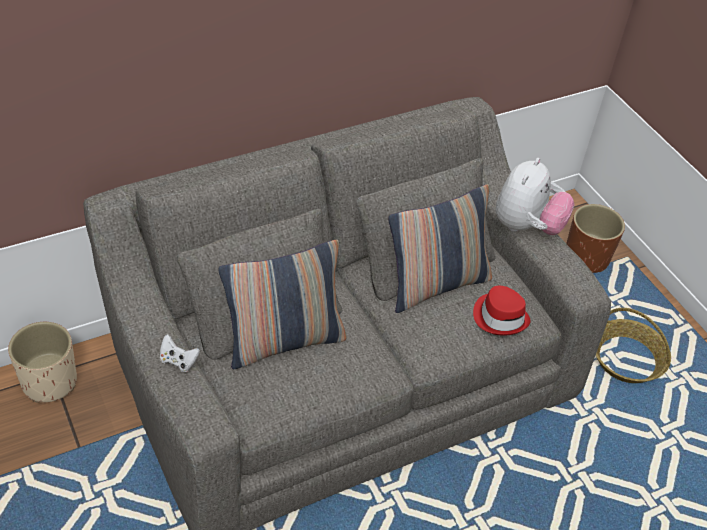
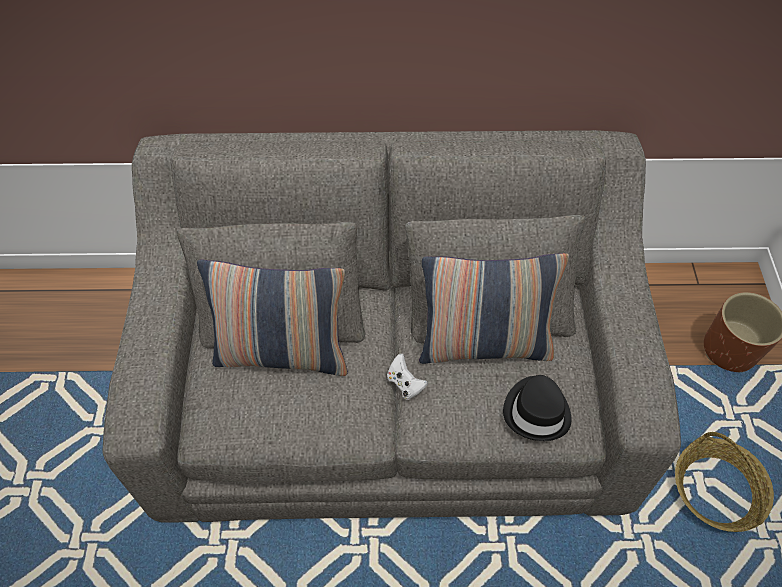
camera: 30 degrees right, 10 degrees up
(50, 381) = (126, 297): beige planter -> none
(178, 361) = (153, 341): white game controller -> white game controller (405, 384)
(500, 317) = (537, 411): red hat -> black hat
(526, 226) = (626, 310): plush toy -> none

